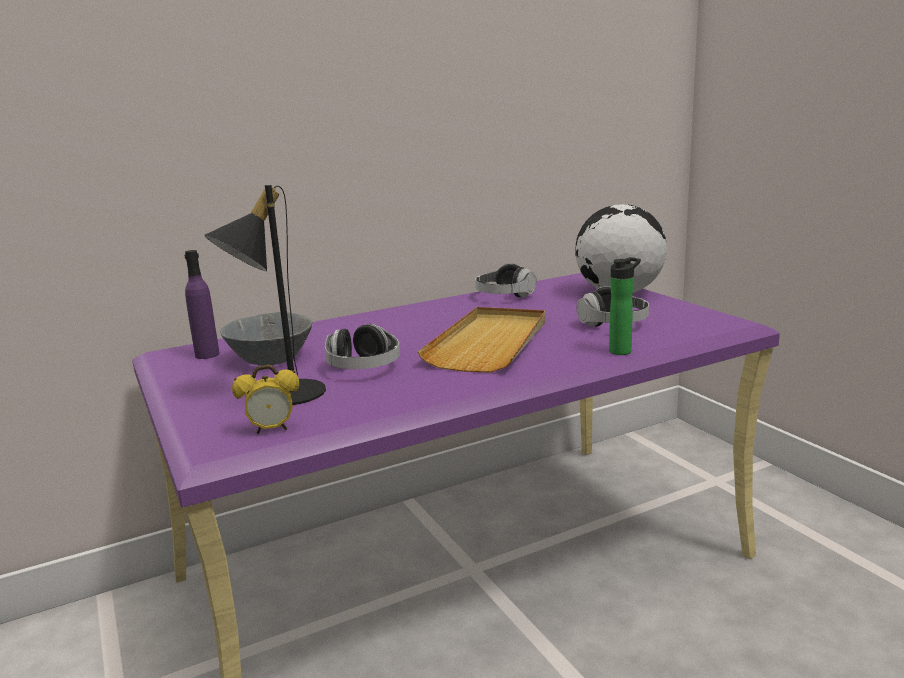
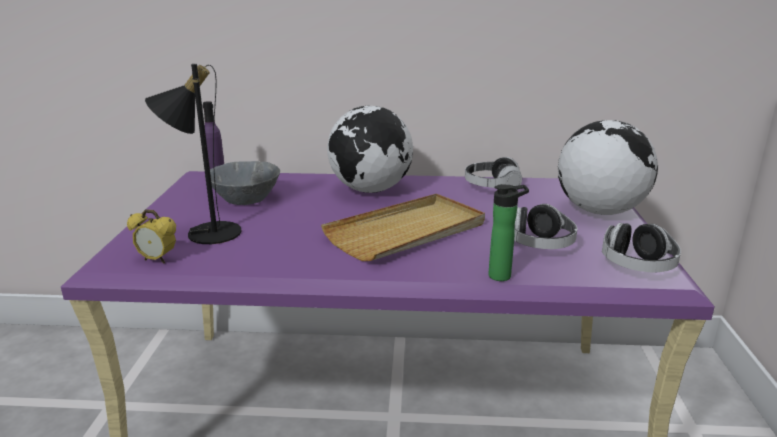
camera: 30 degrees right, 5 degrees up
(364, 368) = (286, 227): headphones -> headphones (637, 266)
(395, 322) = (370, 190): none -> globe

